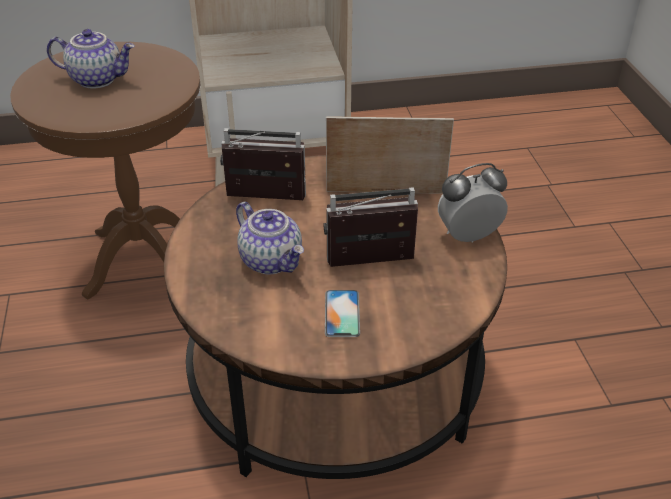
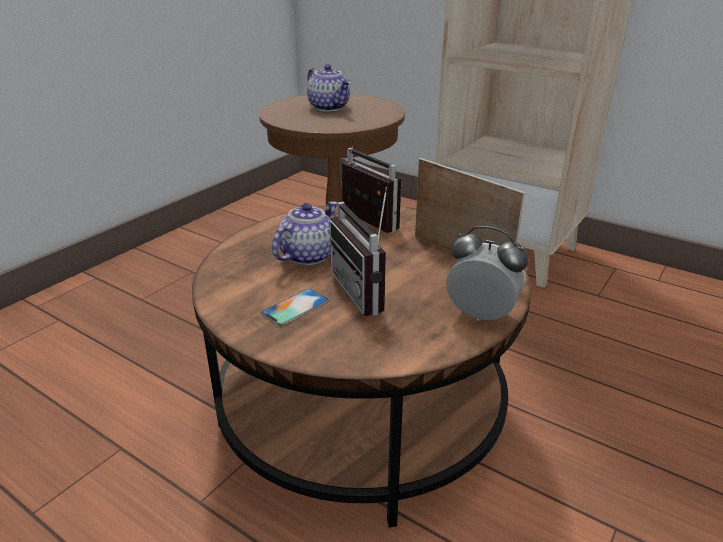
camera: 45 degrees right, 10 degrees down
(272, 260) = (307, 255): teapot -> teapot turned 150 degrees counterclockwise
(371, 265) = (367, 292): radio -> radio turned 150 degrees counterclockwise

